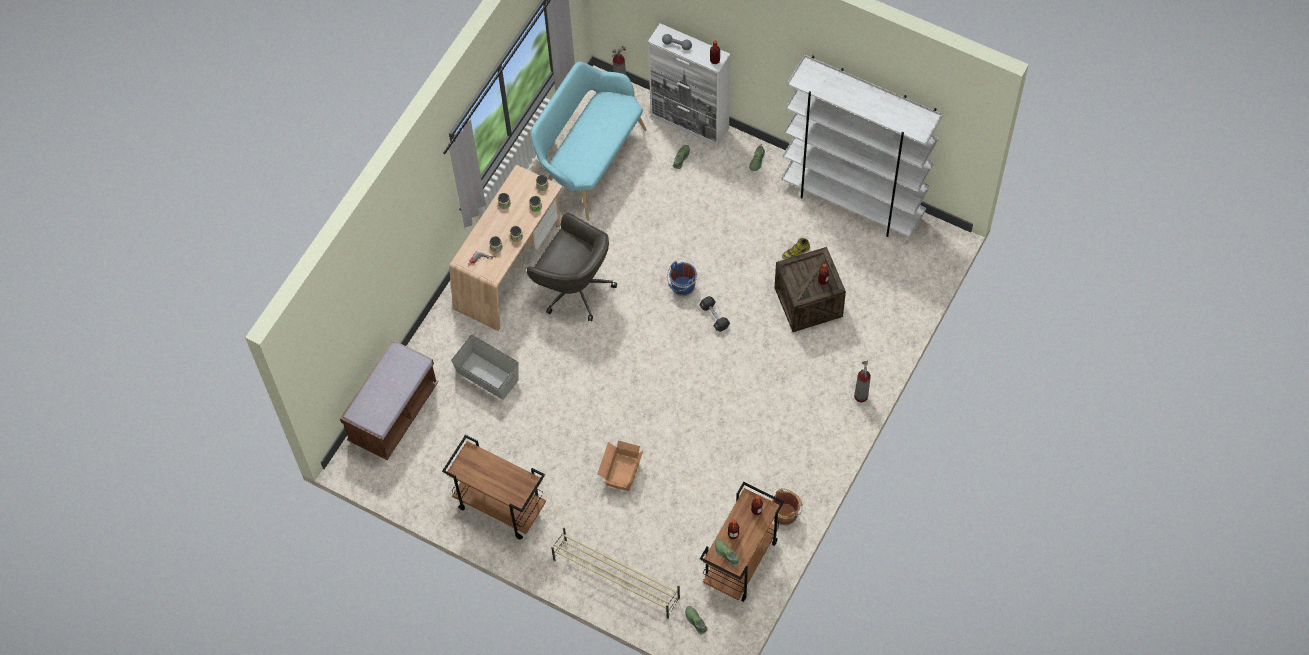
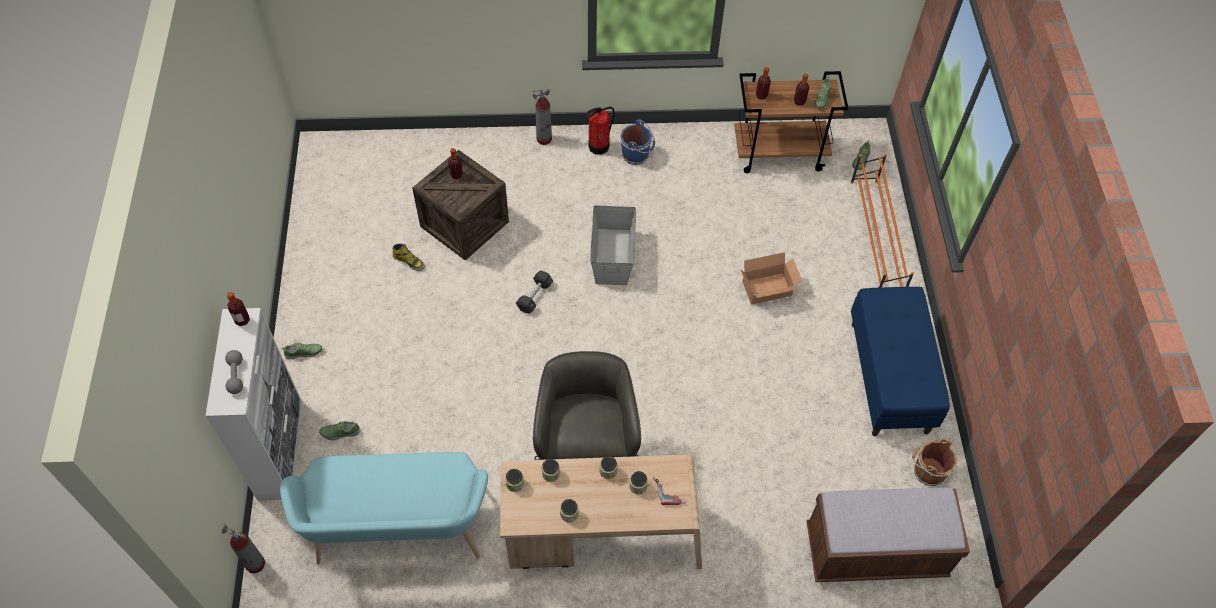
camera: 125 degrees left, 5 degrees down
(487, 376) = (757, 478): grey storage box -> grey storage box (613, 256)
(499, 506) = (890, 377): brown cart -> blue bench
(616, 579) = (875, 239): beige shoe rack -> orange shoe rack
(682, 287) = (517, 343): blue bucket -> blue bucket (636, 155)
(786, 513) = (706, 142): brown bucket -> brown bucket (927, 471)
(829, 431) = (599, 146): none -> fire extinguisher
(853, 202) = (314, 239): white bookcase -> none

